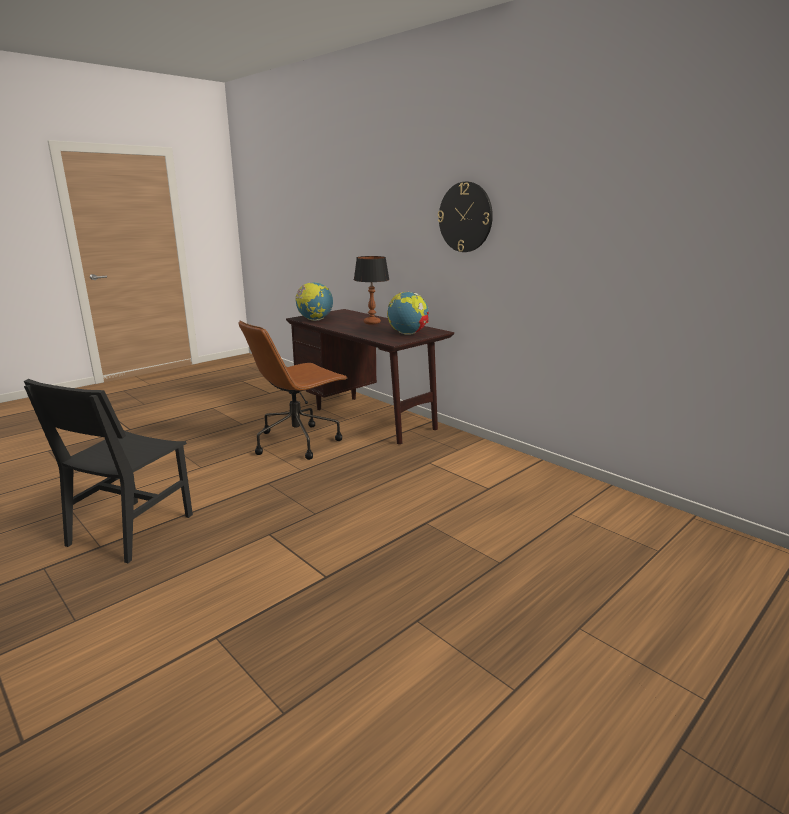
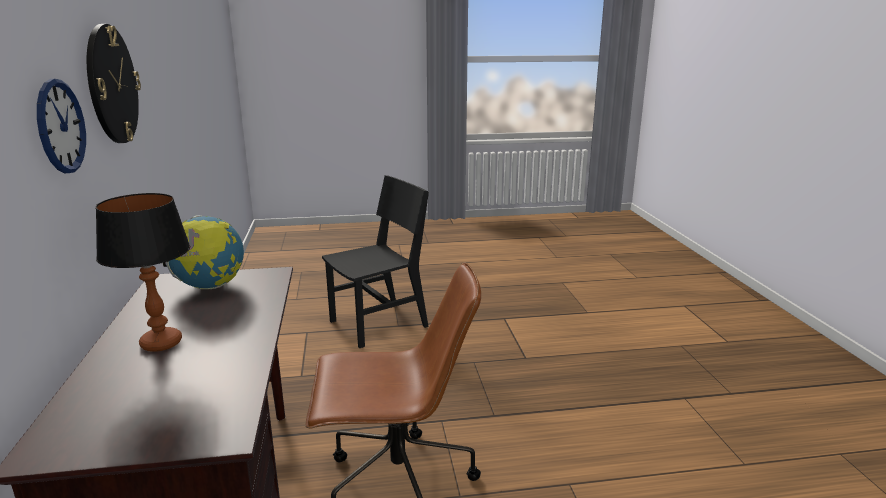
camera: 145 degrees left, 0 degrees up
(131, 529) = (657, 406): black chair -> black chair (379, 324)
(315, 320) = (221, 402): globe -> none
(412, 227) = (60, 126): none -> wall clock

